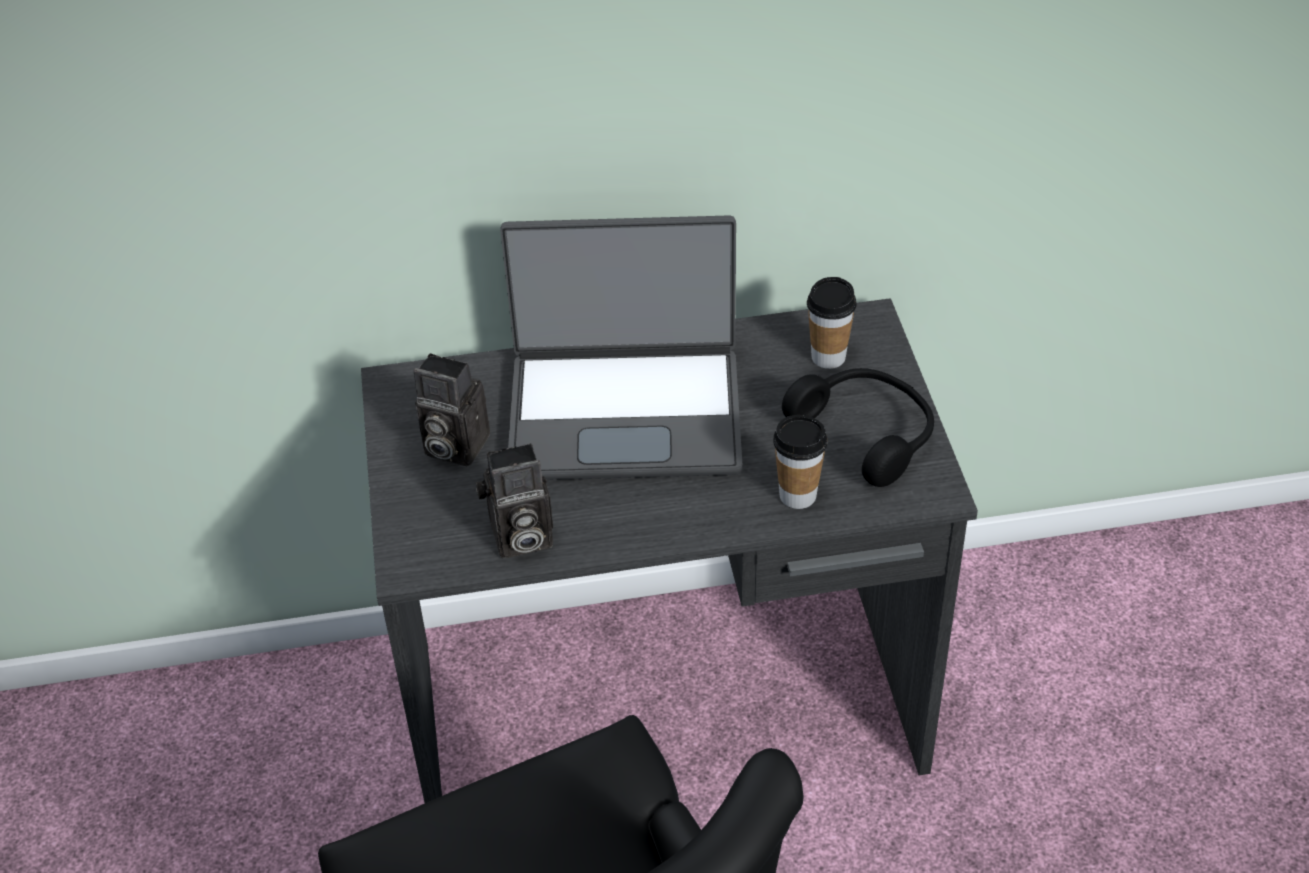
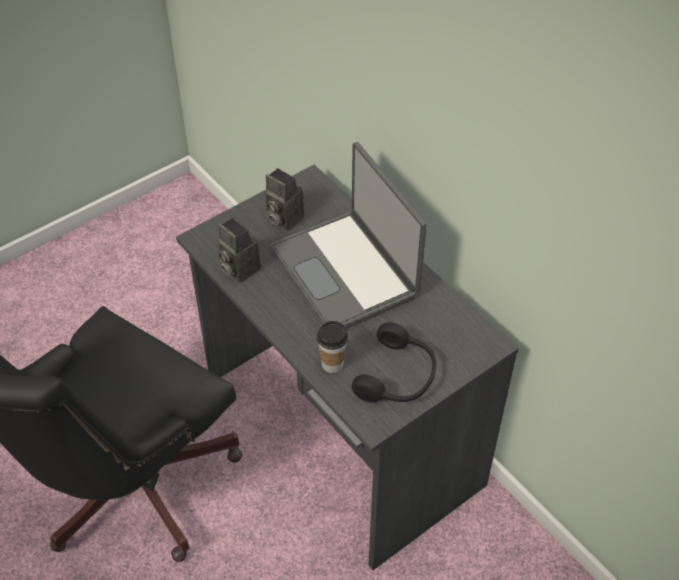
camera: 60 degrees right, 5 degrees up
(452, 446) = (282, 218): camera -> camera turned 45 degrees counterclockwise
(828, 357) = (447, 337): cup -> none

